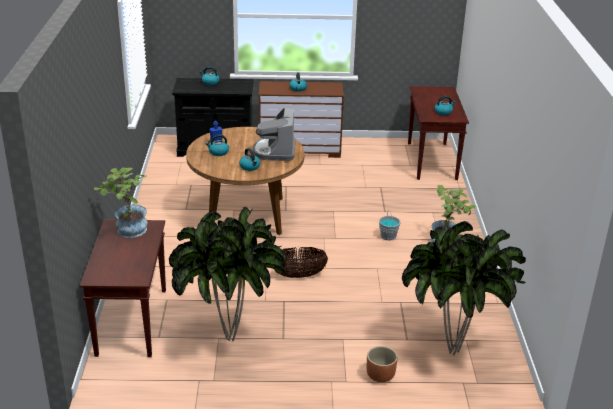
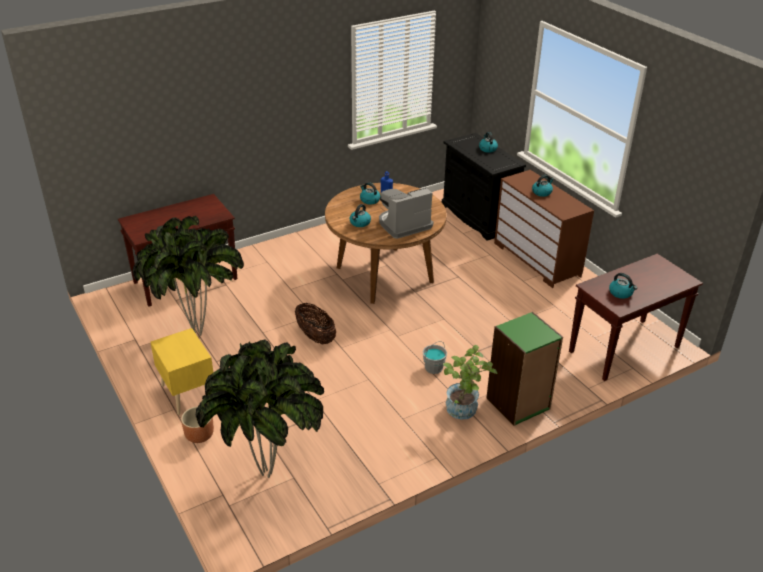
camera: 60 degrees right, 5 degrees up
(127, 231) = (204, 208): potted plant -> none
(314, 367) = (188, 392): none -> yellow nightstand
(455, 218) = (518, 404): none -> green bookcase

